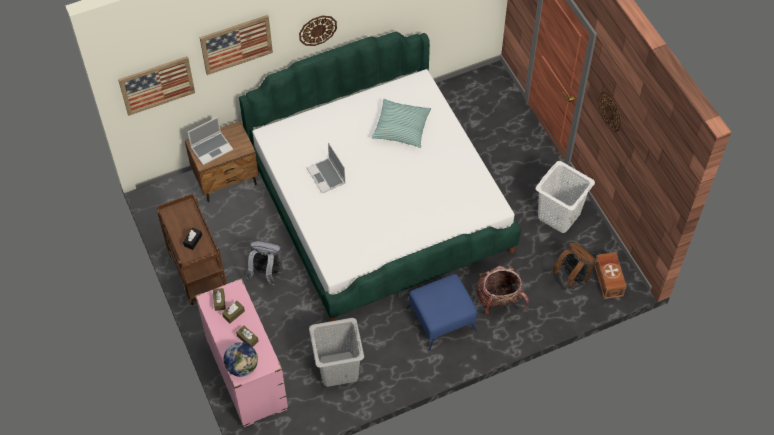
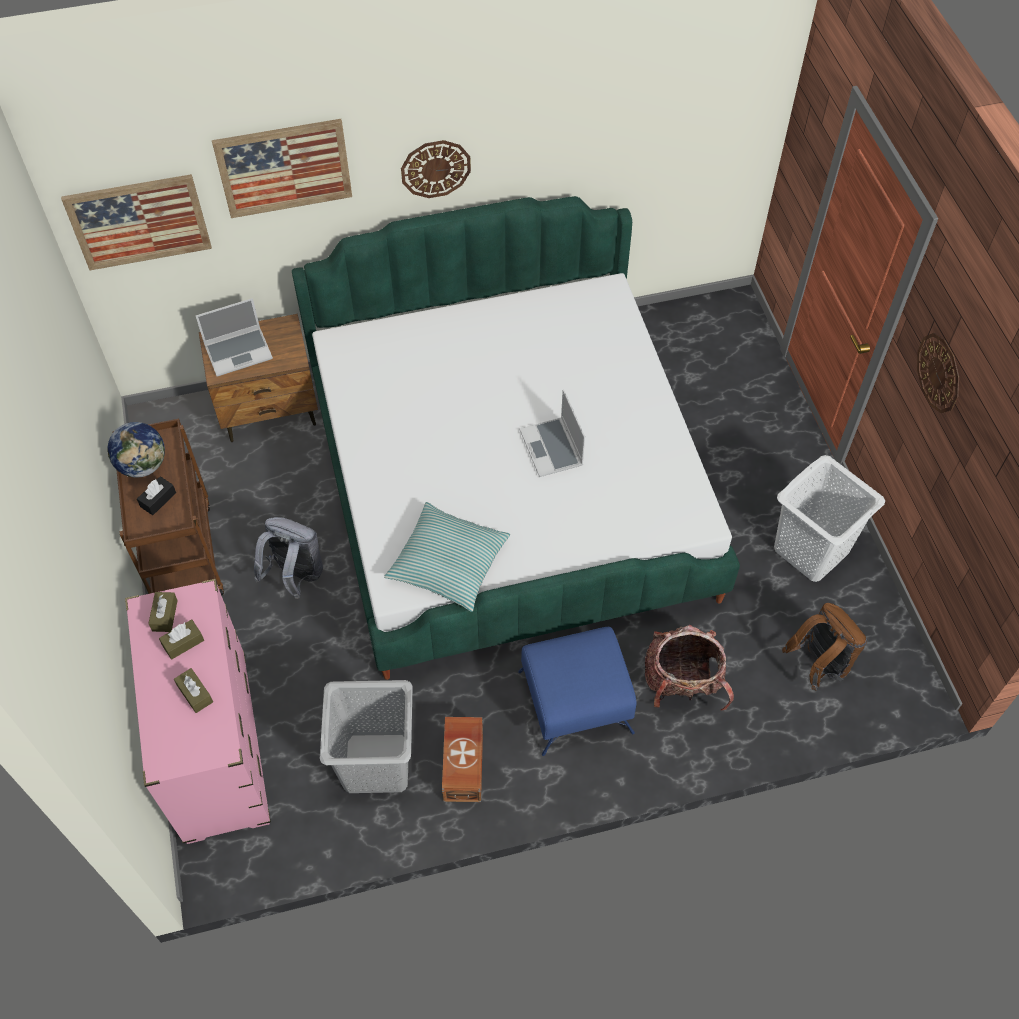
camera: 10 degrees right, 0 degrees up
(242, 366) = (170, 746): globe -> globe (143, 465)
(327, 176) = (417, 424): laptop -> laptop (552, 449)
(401, 127) = (561, 361): pillow -> pillow (448, 563)
(609, 279) = (884, 677): brown storage box -> brown storage box (464, 765)

